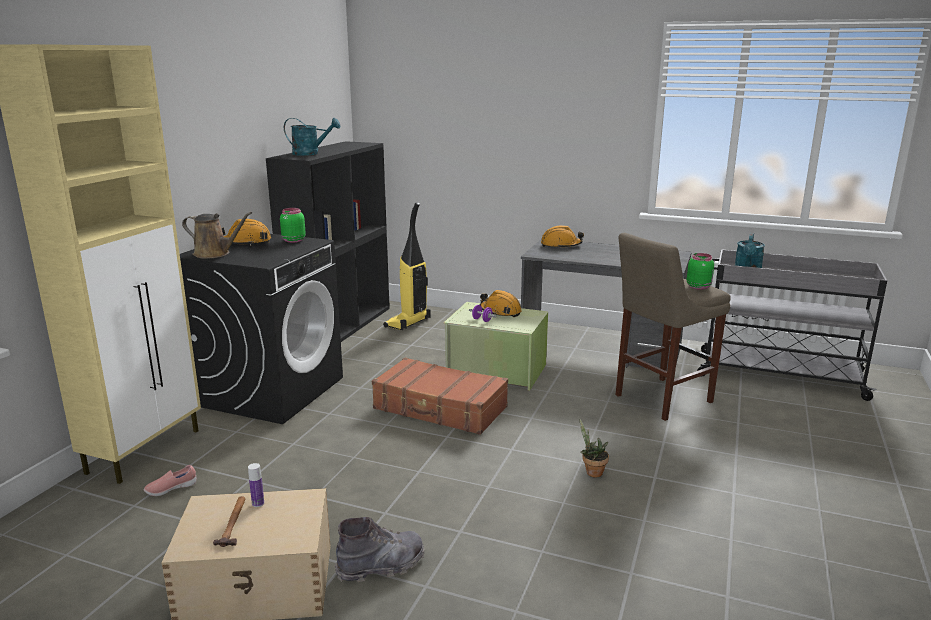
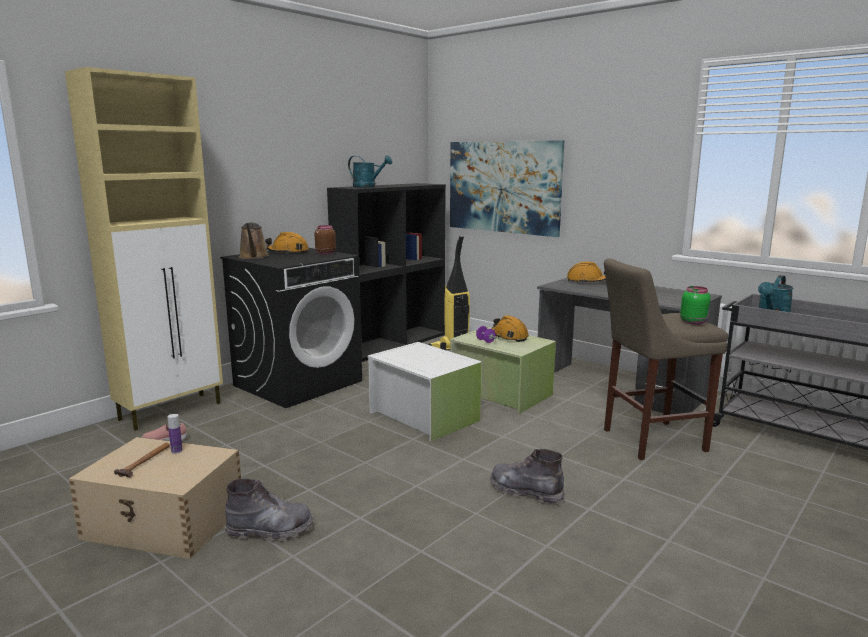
camera: 20 degrees right, 5 degrees down
(215, 254) = (253, 257): brown watering can -> brown watering can turned 45 degrees clockwise
(293, 240) = (325, 253): green jar -> brown jar
(440, 408) = (424, 416): brown suitcase -> white storage box
(450, 145) = (503, 187): none -> picture
(591, 472) = (526, 492): potted plant -> grey boot

